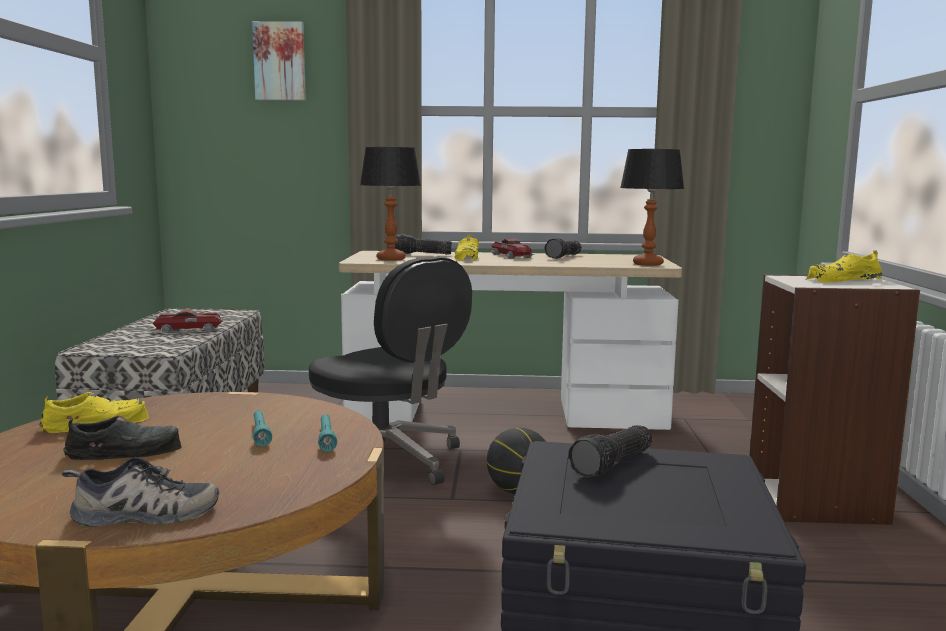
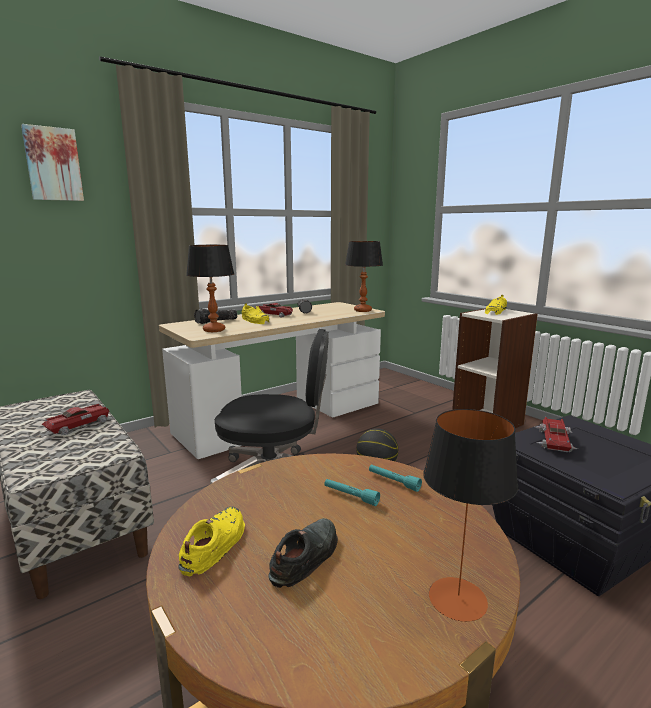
camera: 40 degrees left, 5 degrees up
(144, 515) = (458, 599): shoe -> table lamp
(614, 464) = (553, 440): flashlight -> toy car

